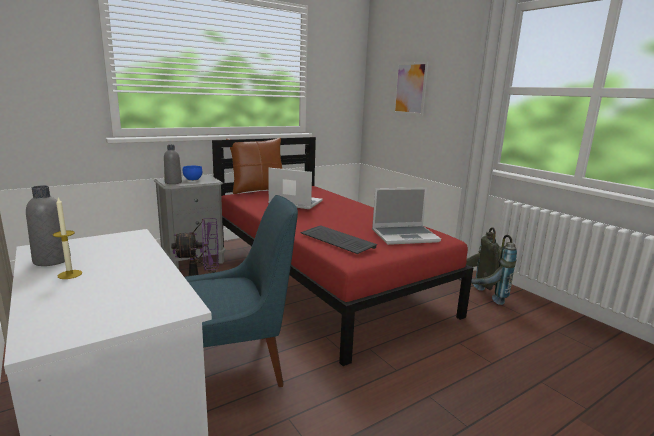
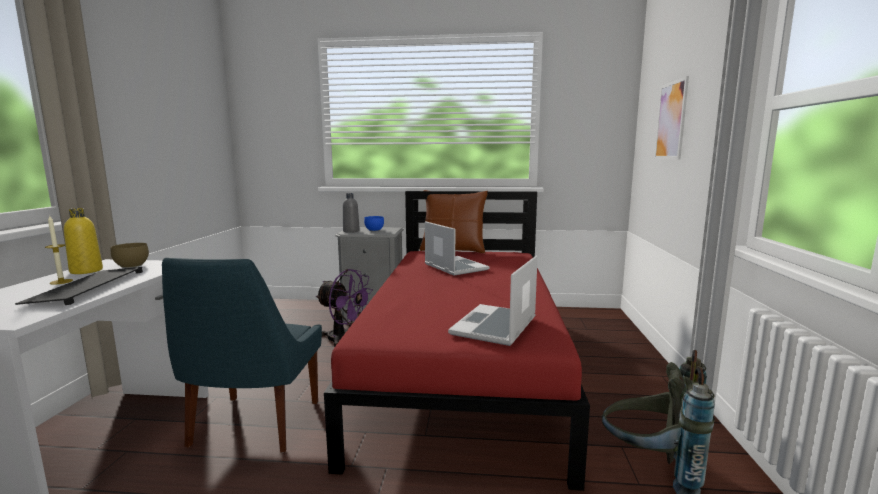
camera: 40 degrees right, 5 degrees down
(52, 260) = (86, 271): grey bottle -> yellow bottle
(89, 245) = (132, 266): none -> brown bowl
(240, 365) = (253, 426): blue chair -> blue chair turned 75 degrees clockwise
(335, 241) = (397, 313): keyboard -> keyboard (87, 287)
(405, 236) = (495, 327): laptop -> laptop turned 90 degrees clockwise

